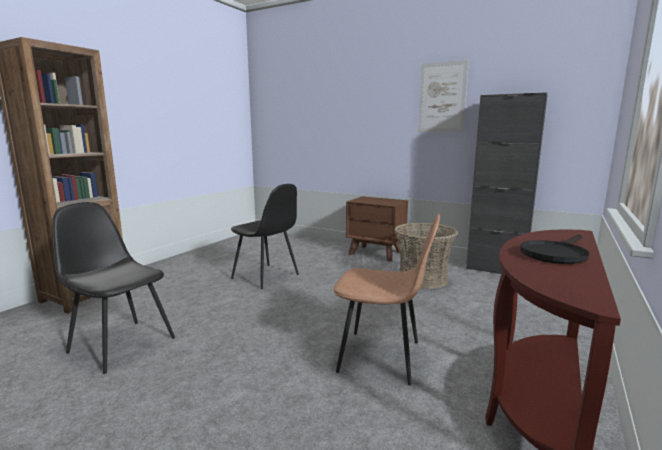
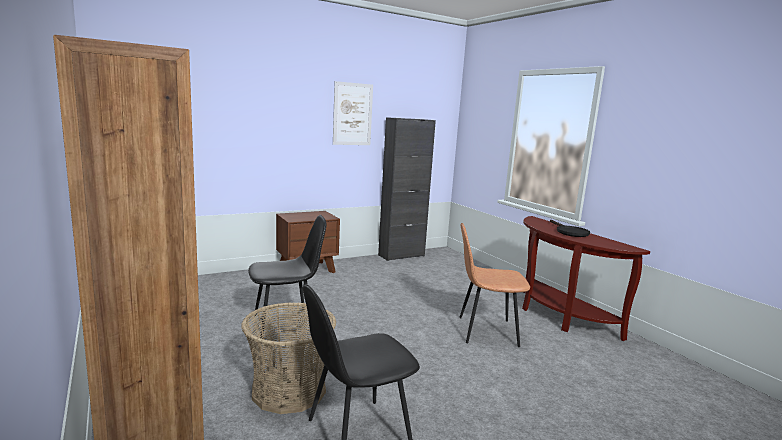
camera: 60 degrees left, 0 degrees up
(382, 357) = (485, 331): brown chair -> brown chair turned 135 degrees counterclockwise
(423, 279) = (386, 277): basket -> basket (289, 390)

